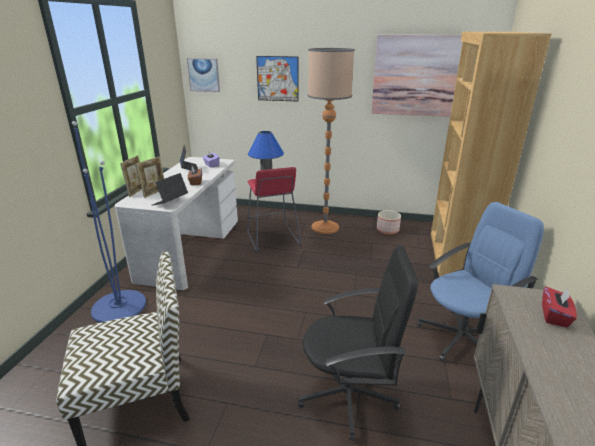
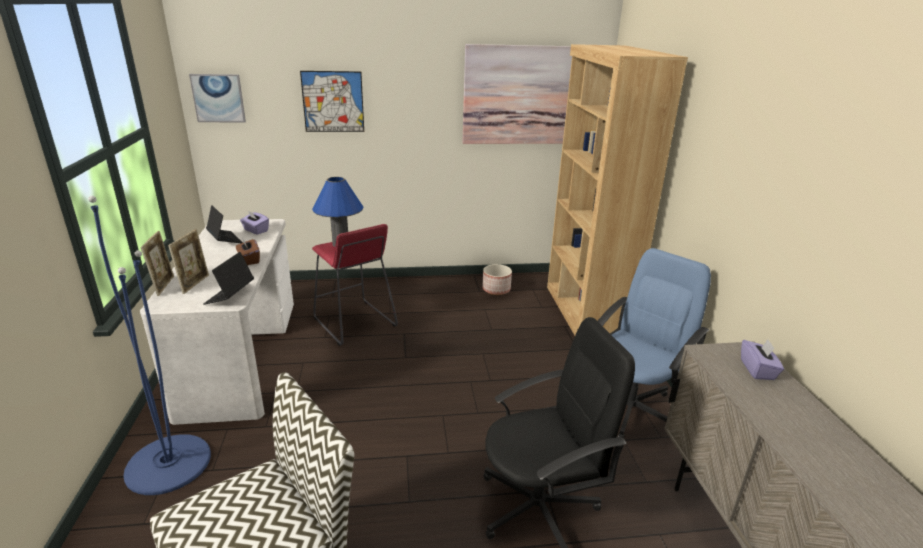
camera: 20 degrees left, 0 degrees up
(325, 227) = (418, 296): floor lamp -> none
(554, 316) = (758, 370): red tissue box -> purple tissue box

